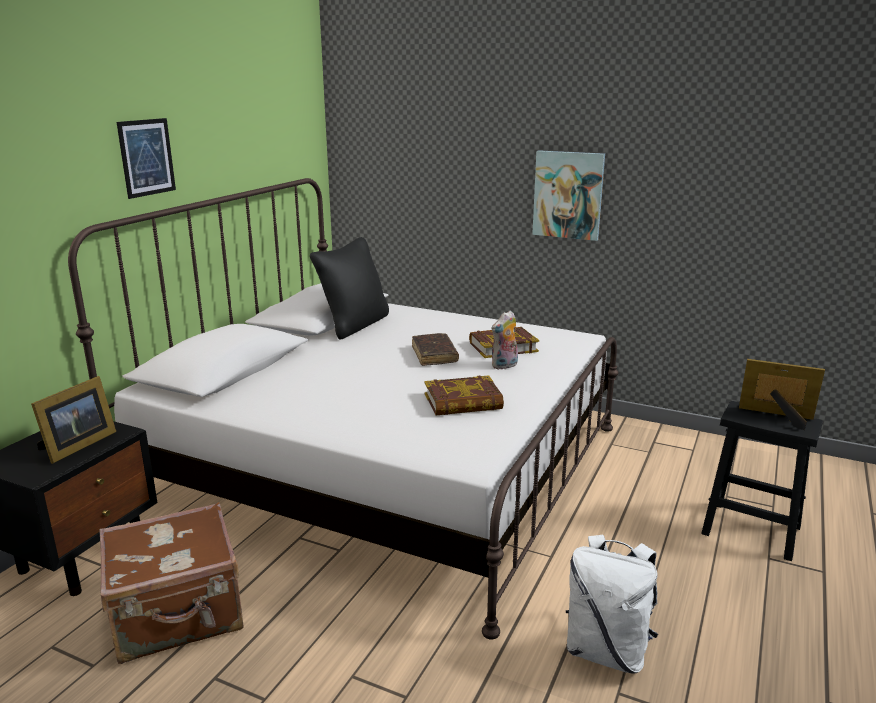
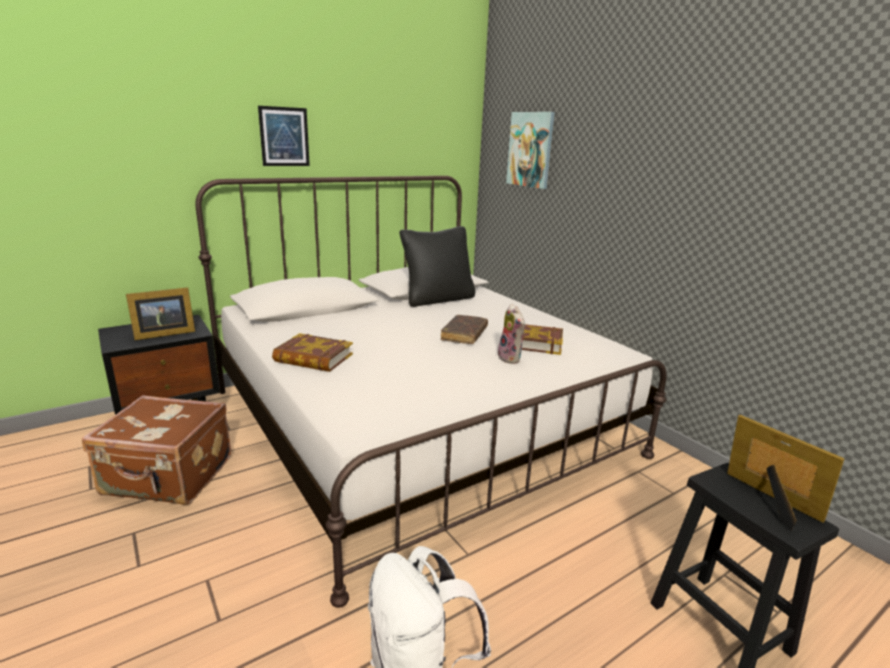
camera: 30 degrees right, 0 degrees up
(463, 402) = (429, 377): book -> book (313, 358)
(505, 366) = (511, 358): plush toy -> plush toy turned 105 degrees counterclockwise
(568, 195) = (655, 208): picture -> picture (530, 149)

